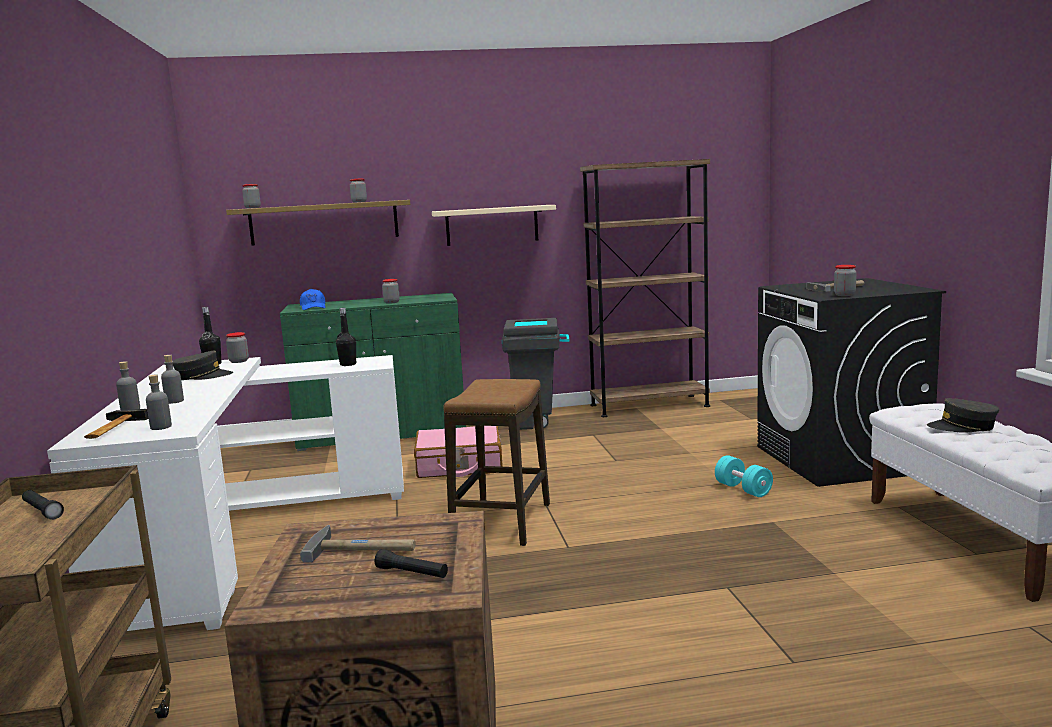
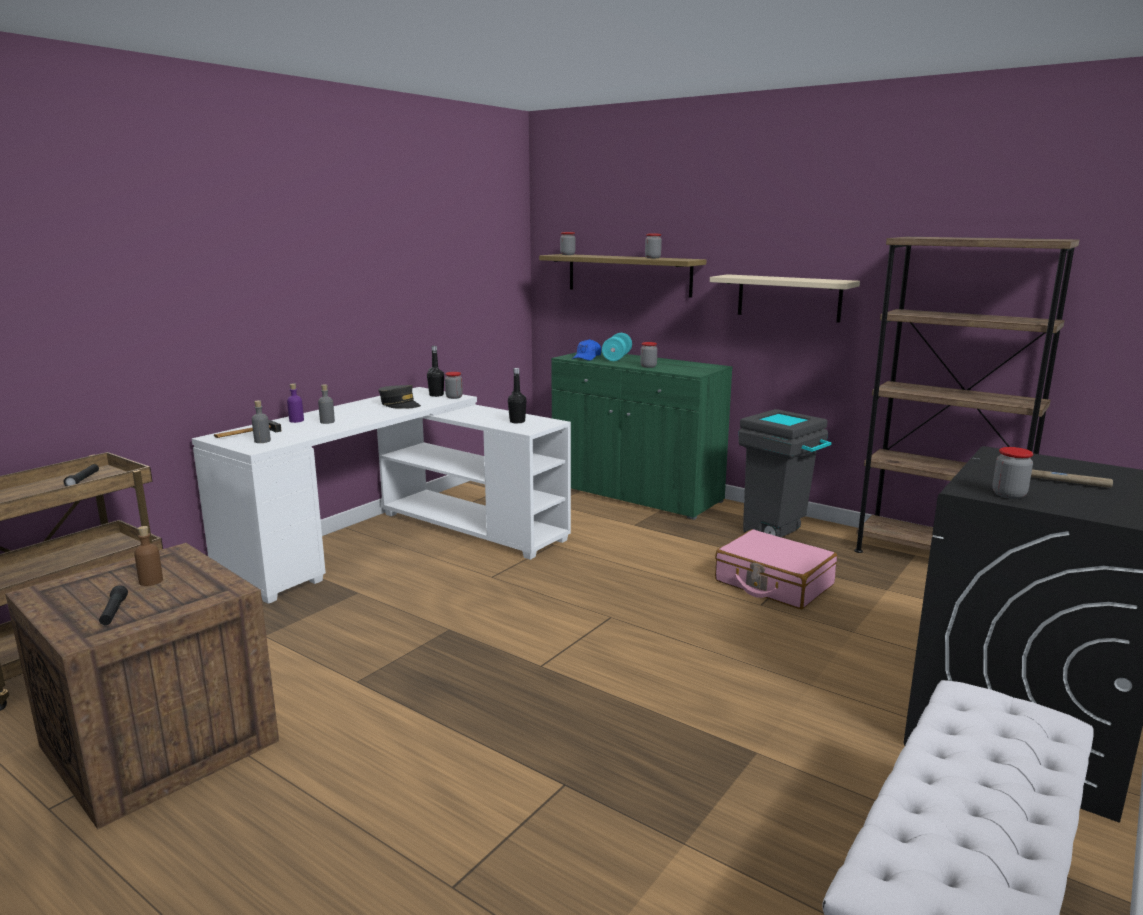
camera: 45 degrees right, 5 degrees up
(130, 409) = (296, 420): grey bottle -> purple bottle
(363, 549) = (151, 581): hammer -> brown bottle
(459, 466) = (627, 548): pink suitcase -> pink suitcase (773, 583)
(502, 522) = (546, 617): stool -> none
(743, 489) = (811, 701): turquoise dumbbell -> turquoise dumbbell (617, 357)
(963, 427) = (977, 762): grey cap -> none

